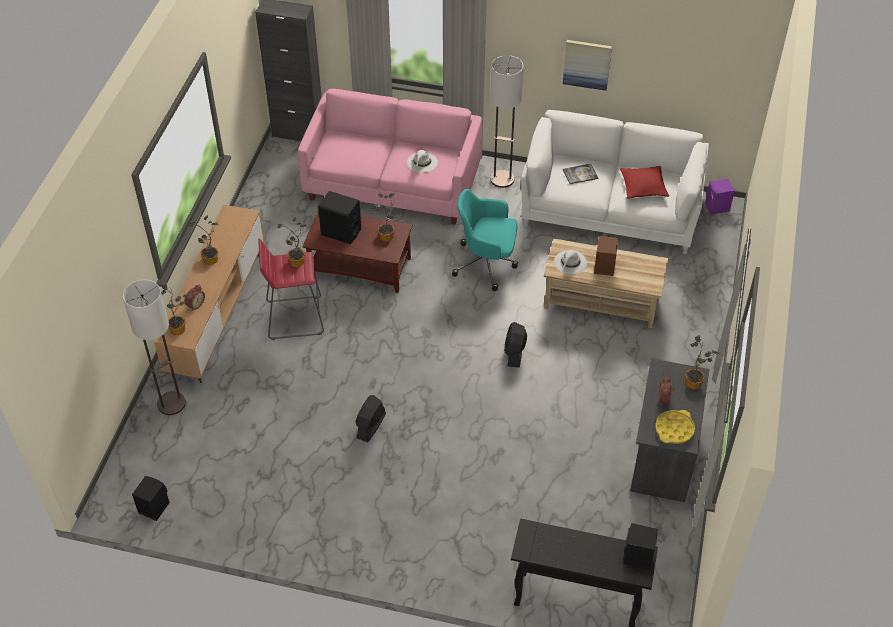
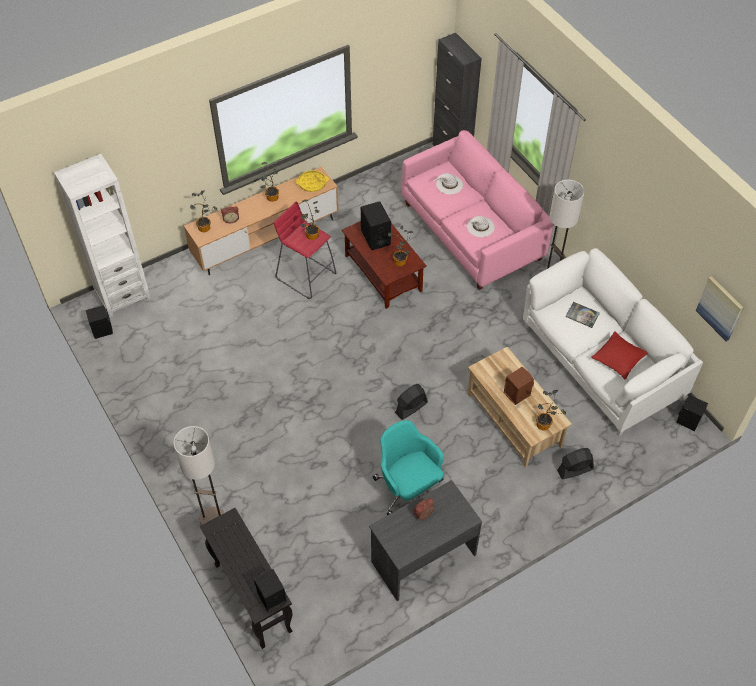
camera: 45 degrees right, 5 degrees up
(135, 462) = (122, 295): none -> white bookcase
(171, 404) = (179, 275): floor lamp -> floor lamp (212, 519)
(371, 426) = (268, 381): black fan -> black fan (574, 470)
(486, 264) = (466, 333): turquoise office chair -> turquoise office chair (408, 489)
(570, 262) = (497, 372): white hat -> white hat (449, 184)
(587, 64) = (637, 230): picture -> picture (720, 308)
(674, 429) = (404, 540): yellow tray -> yellow tray (312, 183)
(695, 382) = (460, 522): potted plant -> potted plant (545, 425)
(717, 207) = (688, 421): purple speaker -> black speaker

